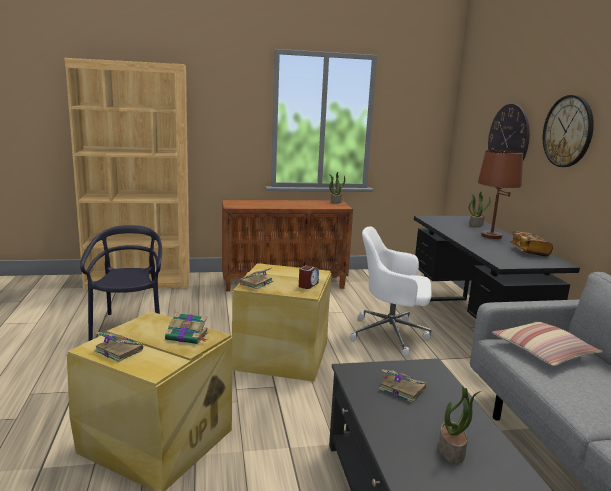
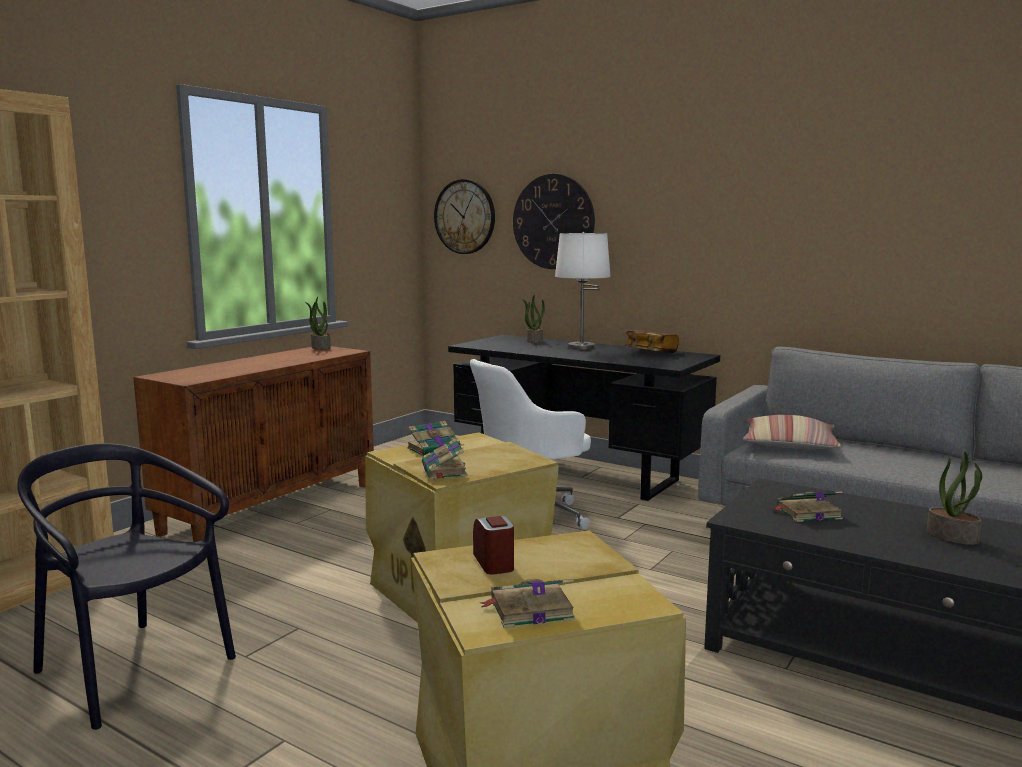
camera: 45 degrees left, 5 degrees down
(188, 336) = (560, 552): book -> book (435, 449)
(308, 285) = (508, 452): alarm clock -> alarm clock (494, 562)
(491, 236) = (581, 347): brown table lamp -> white table lamp
(568, 131) = (663, 199): wall clock -> wall clock (465, 217)

